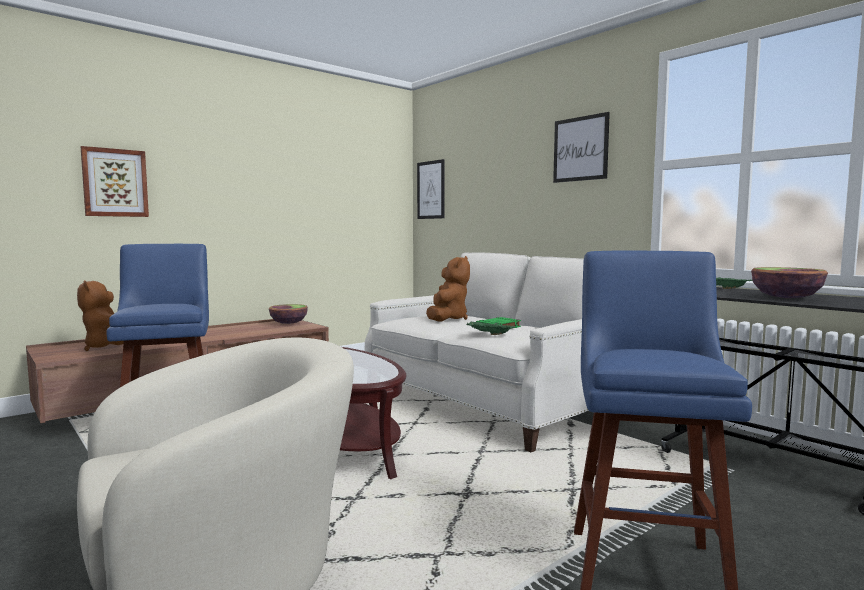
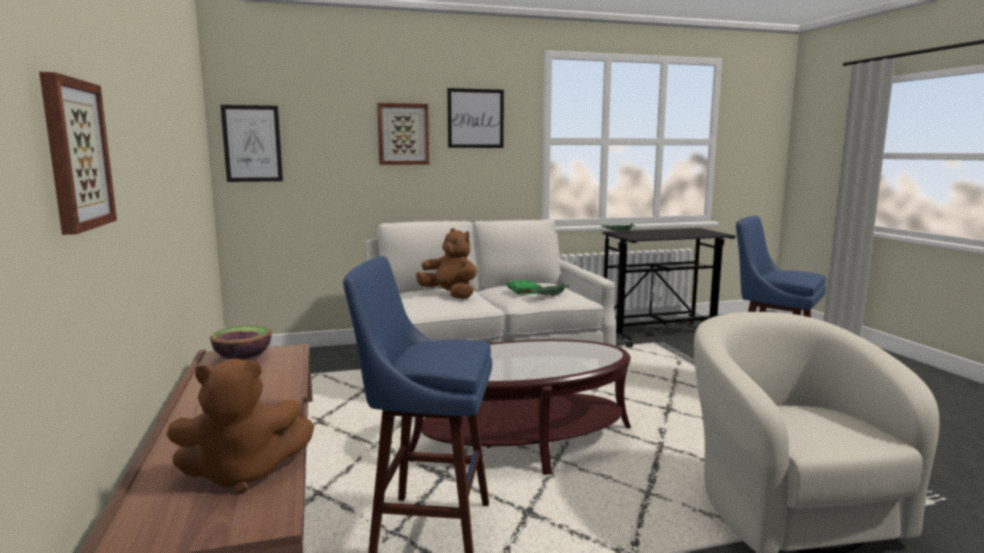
camera: 65 degrees left, 5 degrees up
(519, 173) = (403, 134): none -> picture
(786, 298) = (676, 234): bowl -> none

